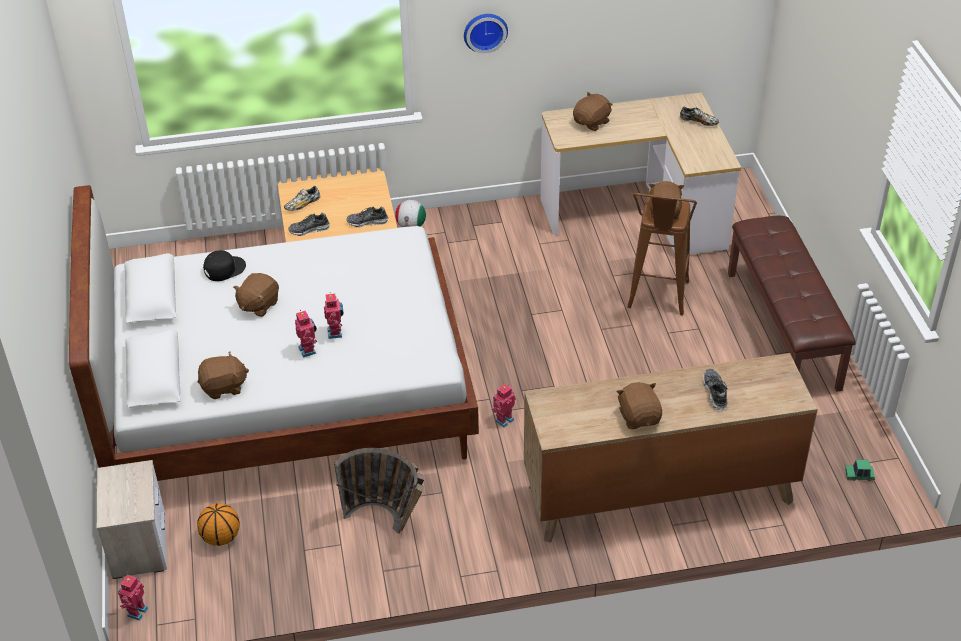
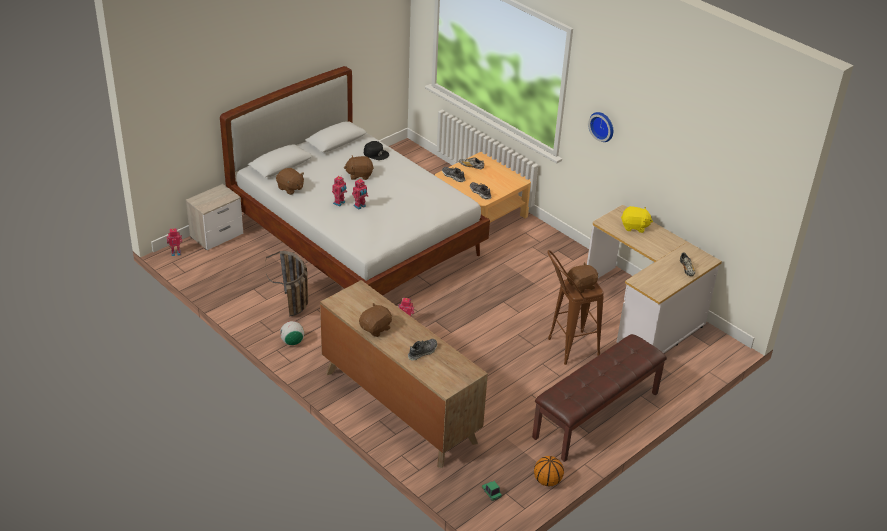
camera: 55 degrees right, 5 degrees down
(220, 537) = (240, 258): basketball -> basketball (547, 481)
(411, 226) = (531, 228): football -> football (292, 342)
(592, 122) = (634, 227): brown plush toy -> yellow plush toy

